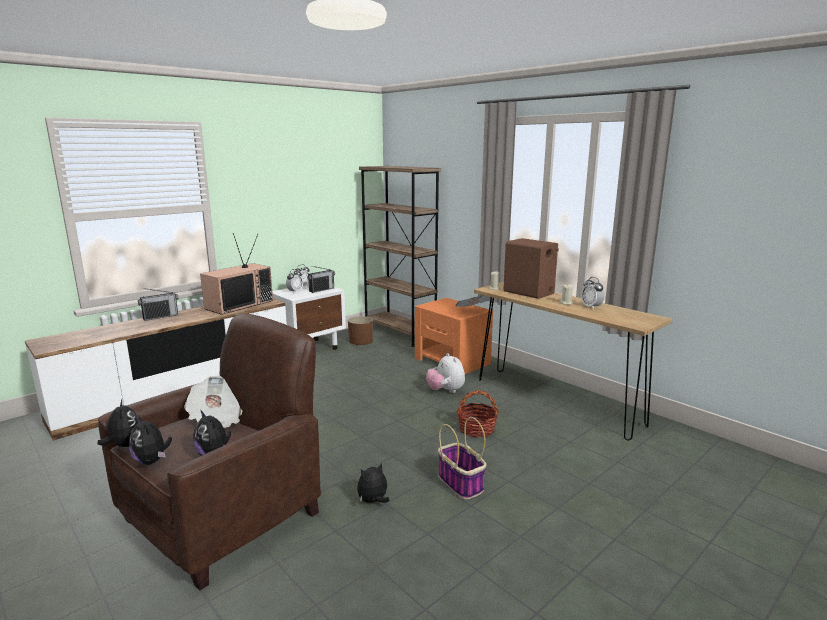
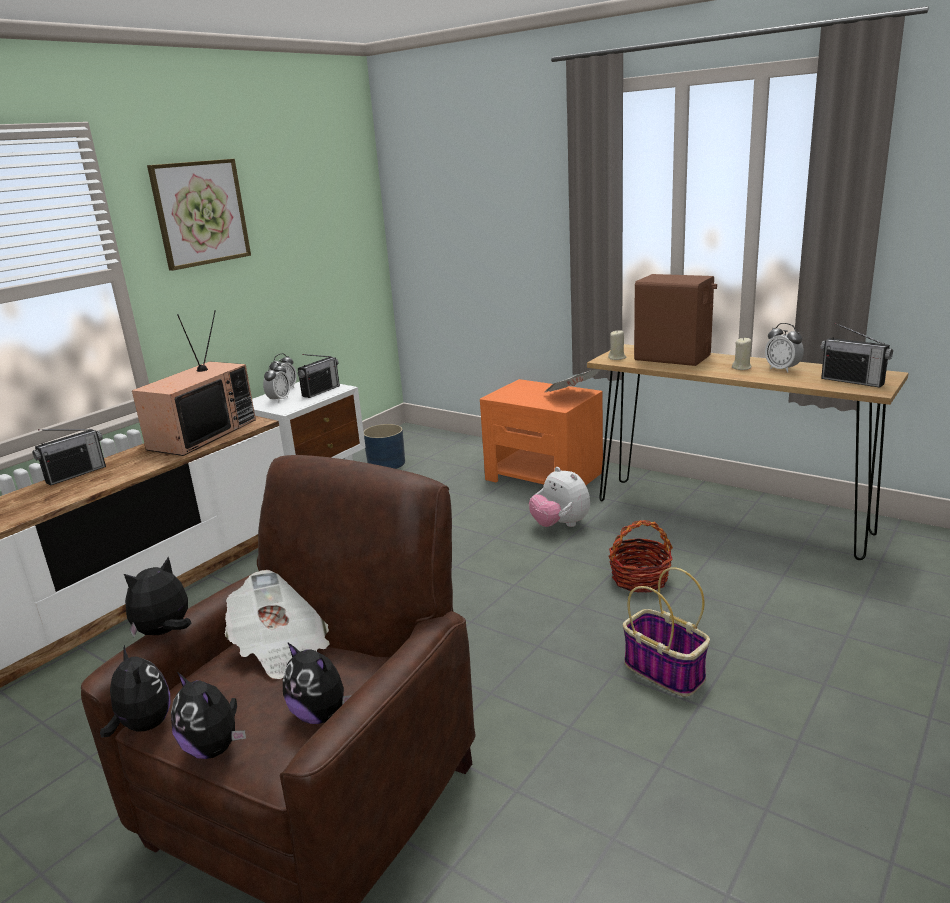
camera: 10 degrees left, 5 degrees up
(262, 177) = (200, 213): none -> picture
(360, 341) = (386, 463): brown planter -> blue planter
(373, 501) = (549, 728): plush toy -> plush toy (165, 632)
(400, 333) = (440, 442): brown bookcase -> none
(629, 319) = (852, 381): none -> radio

